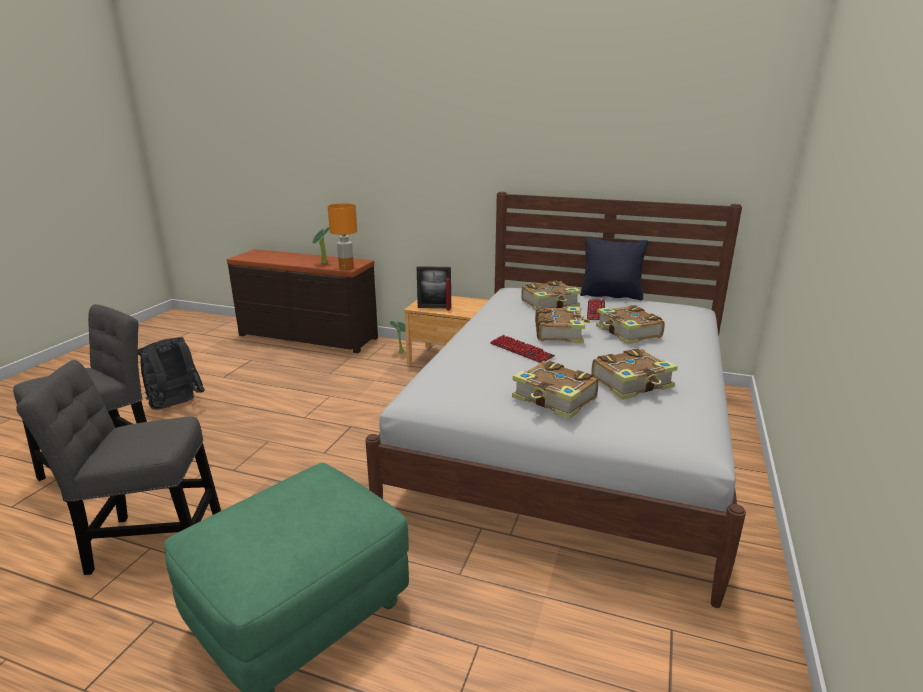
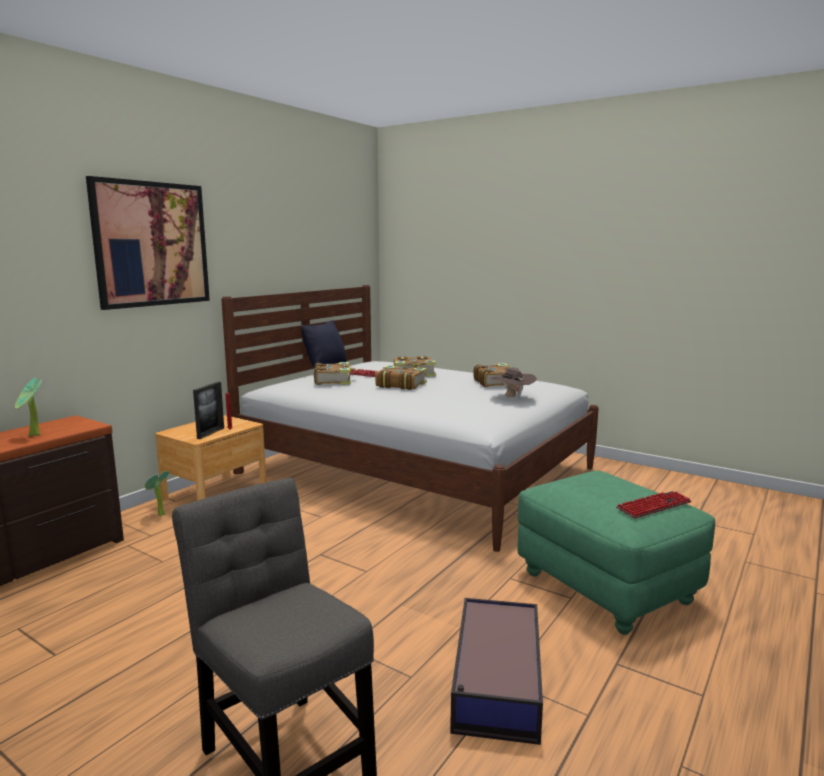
camera: 75 degrees left, 10 degrees down
(150, 542) = (496, 682): grey chair -> storage box
(175, 406) = (122, 701): black backpack -> none
(346, 268) = (88, 426): orange table lamp -> none
(441, 137) = (151, 244): none -> picture
(521, 350) = (427, 395): keyboard -> keyboard (654, 506)
(555, 399) = (512, 397): book -> brown hat

